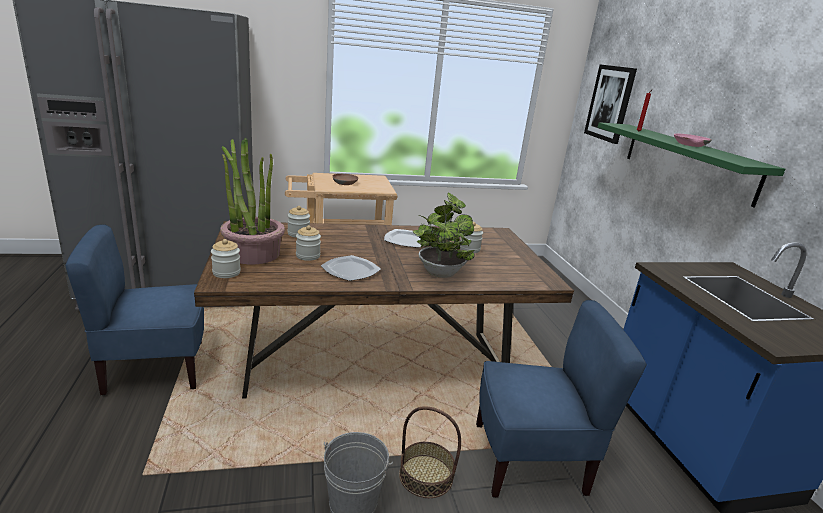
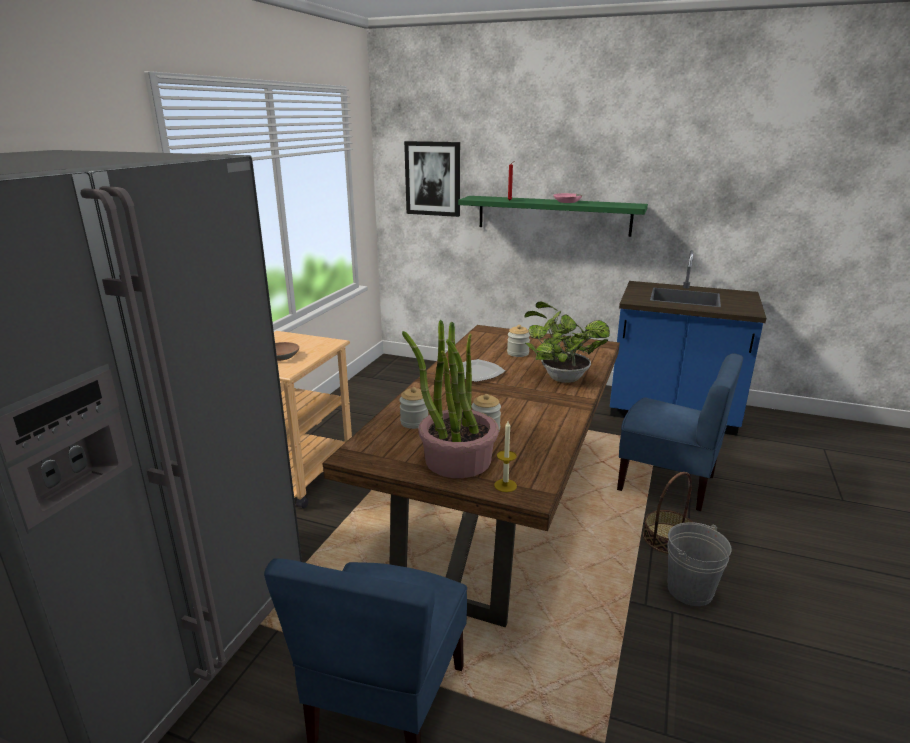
camera: 55 degrees left, 0 degrees up
(226, 273) = (505, 485): jar -> candle
(350, 270) = (535, 415): plate -> none
(529, 460) = (667, 482): blue chair -> blue chair turned 90 degrees clockwise

